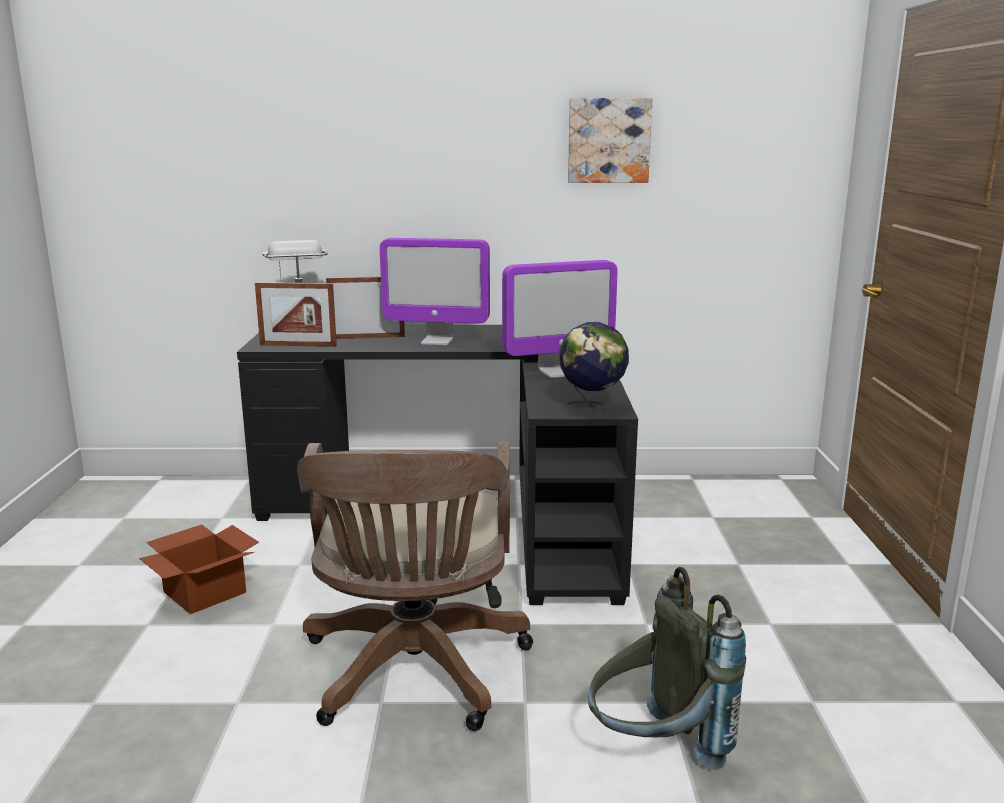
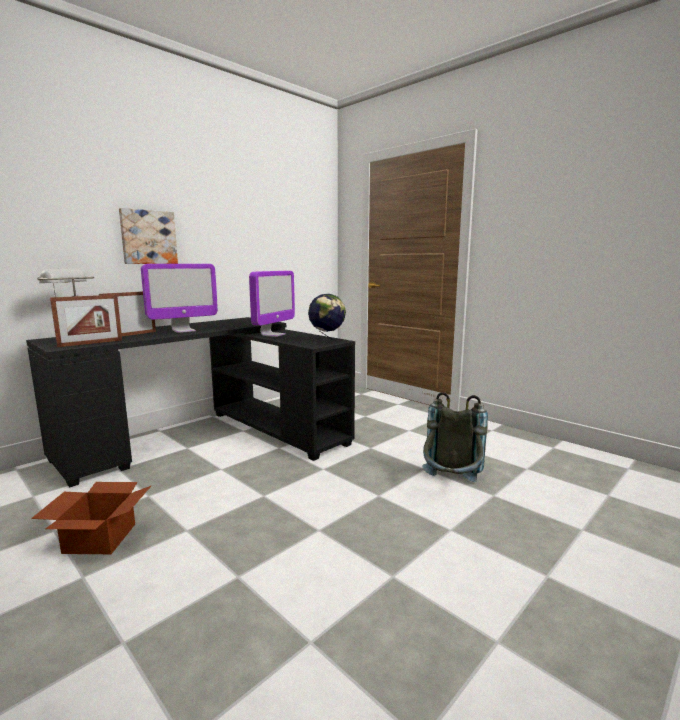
camera: 45 degrees left, 5 degrees down
(414, 674) = (312, 510): brown office chair -> none
(608, 140) = (243, 214): picture -> picture (148, 237)

